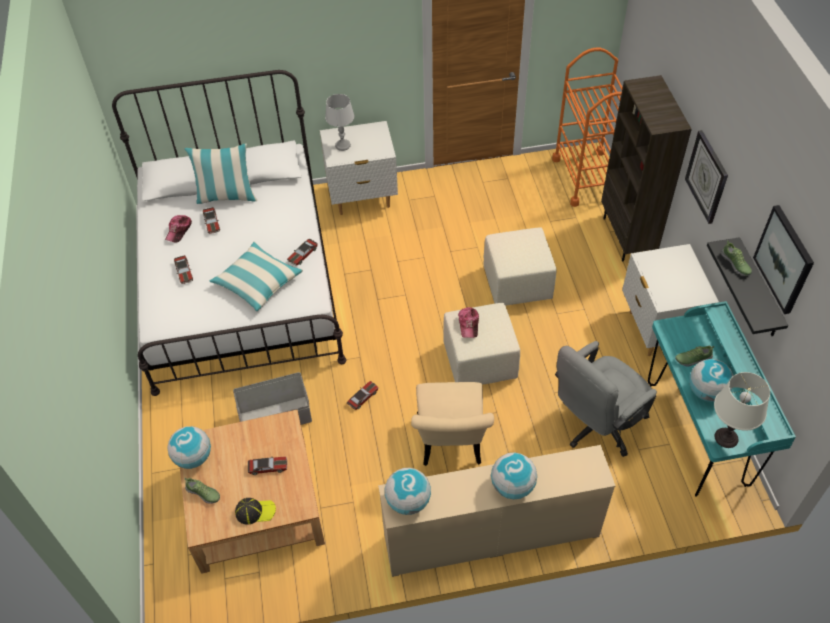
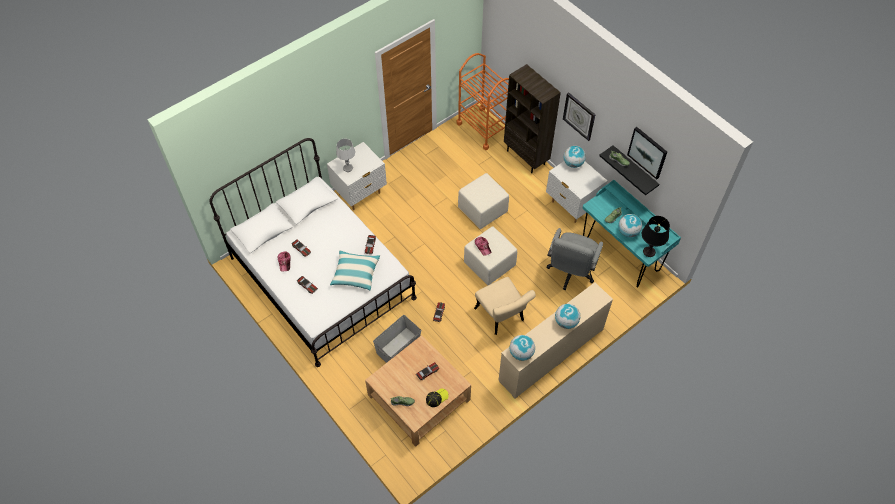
camera: 30 degrees left, 5 degrees up
(193, 457) = (383, 386): globe -> globe (573, 163)
(226, 196) = (298, 229): pillow -> none
(726, 438) = (649, 251): white table lamp -> black table lamp

